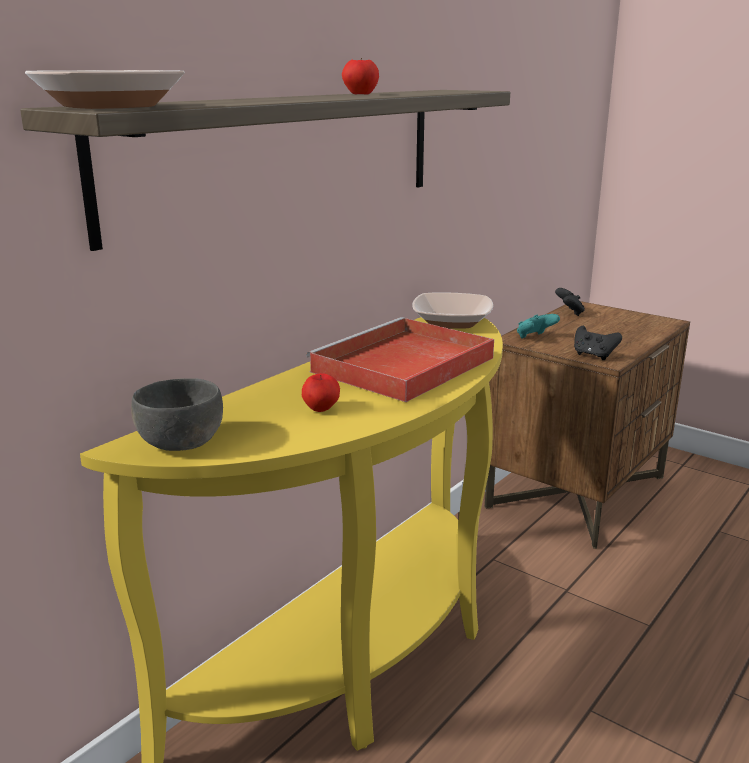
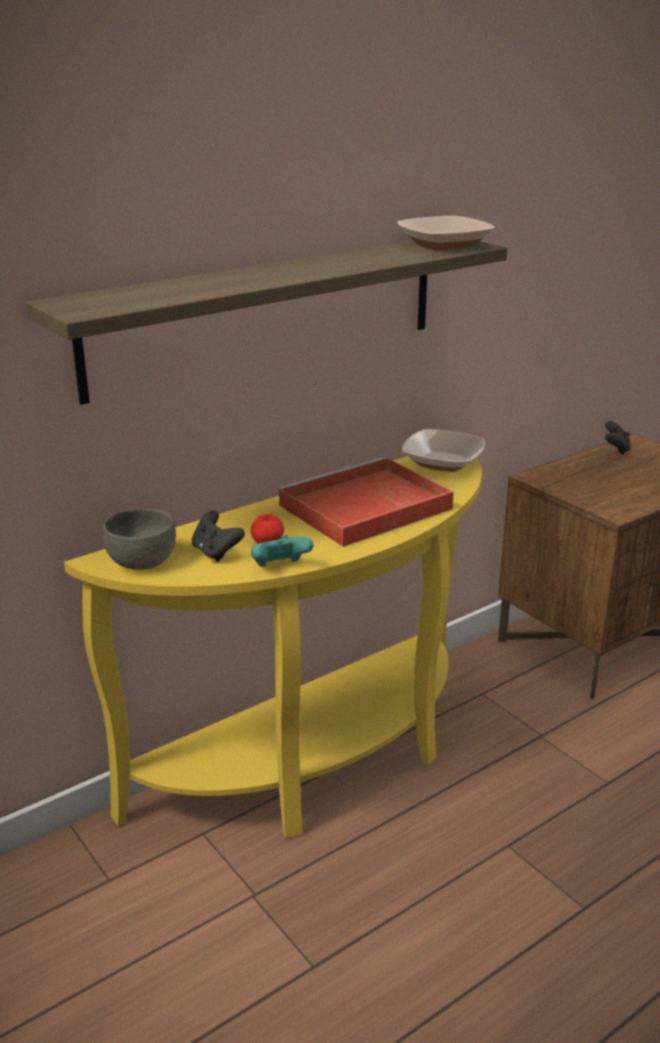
camera: 15 degrees right, 5 degrees up
(109, 106) = (88, 303): bowl -> bowl (444, 245)
(360, 94) = (337, 262): apple -> none
(534, 338) = (557, 477): turquoise game controller -> turquoise game controller (280, 568)
(593, 355) = (604, 505): black game controller -> black game controller (216, 552)

